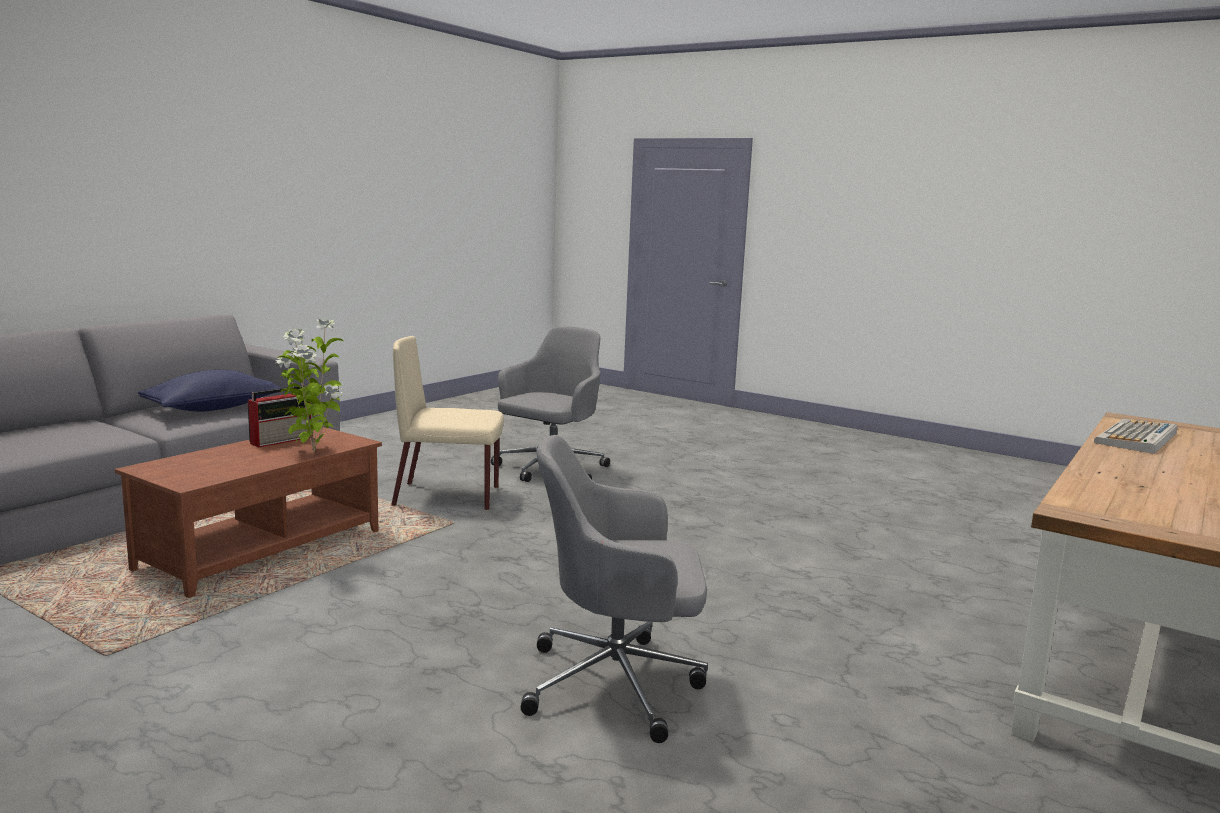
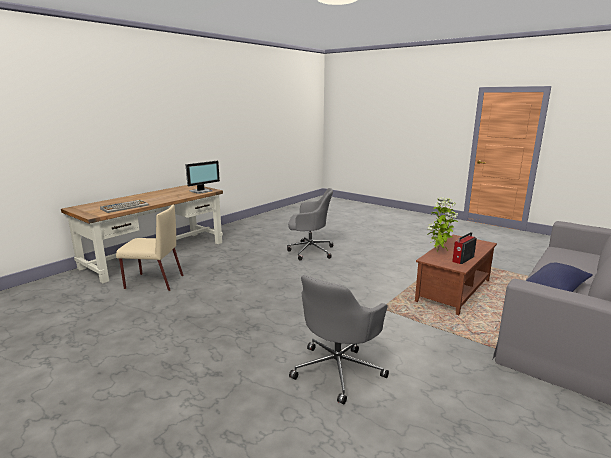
camera: 175 degrees left, 5 degrees up
(449, 496) = (397, 331): beige chair -> beige chair (153, 282)
(1102, 504) = (201, 191): none -> monitor

